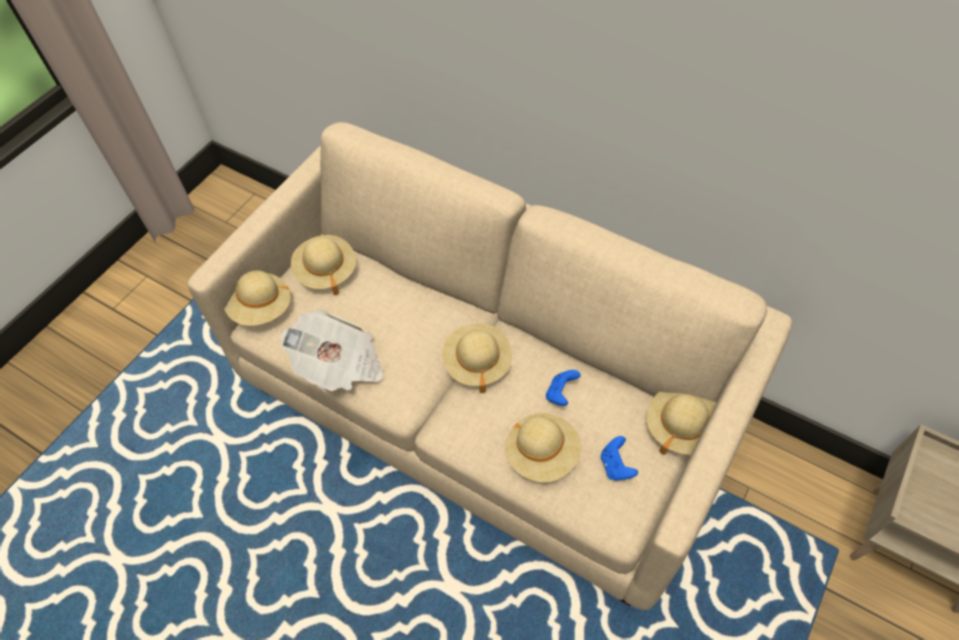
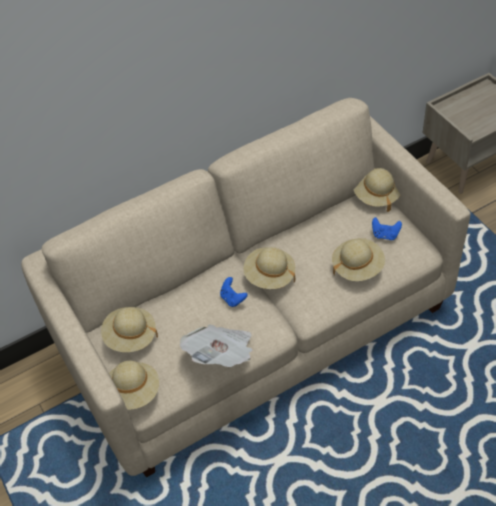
camera: 60 degrees left, 5 degrees down
(560, 393) = (321, 240): blue game controller -> blue game controller (233, 298)

